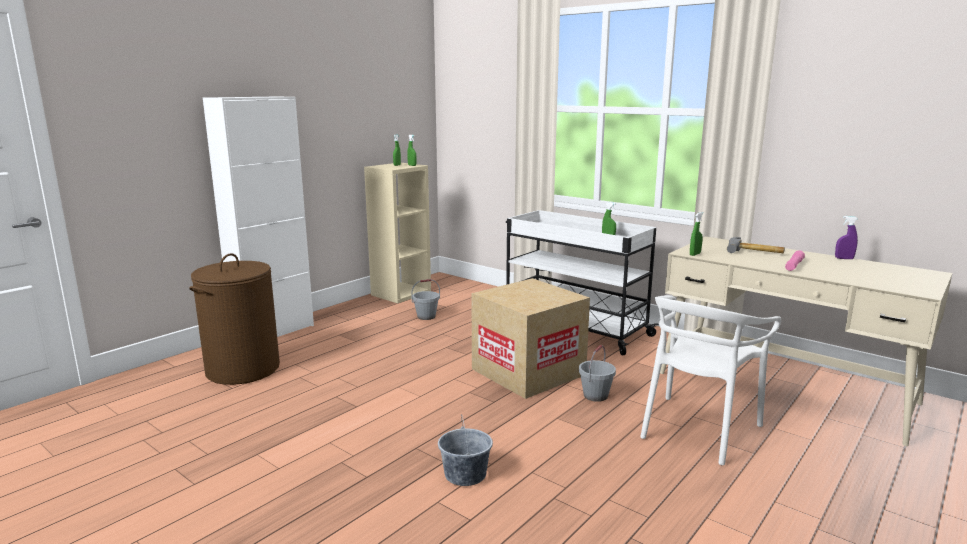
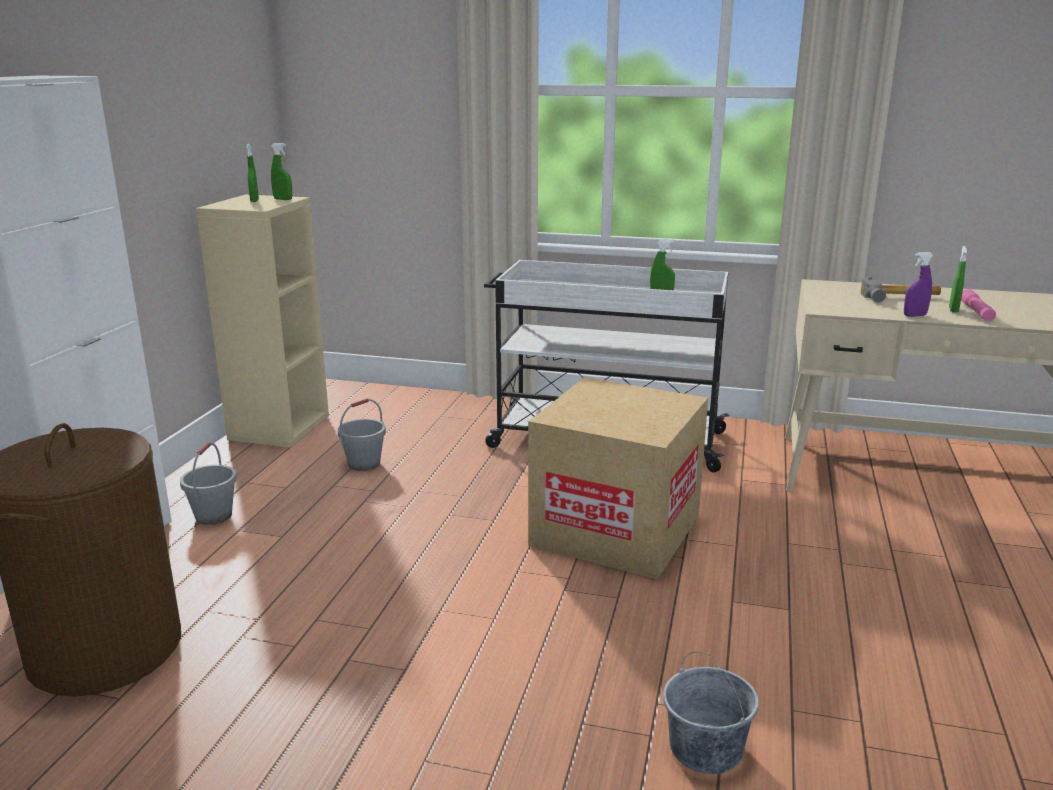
camera: 25 degrees left, 5 degrees up
(595, 396) = (745, 548): grey bucket -> grey bucket (214, 516)
(695, 254) = (840, 310): green spray bottle -> green spray bottle (953, 310)
(698, 429) = (917, 568): white chair -> none
(844, 258) = (1006, 293): purple spray bottle -> purple spray bottle (914, 315)

